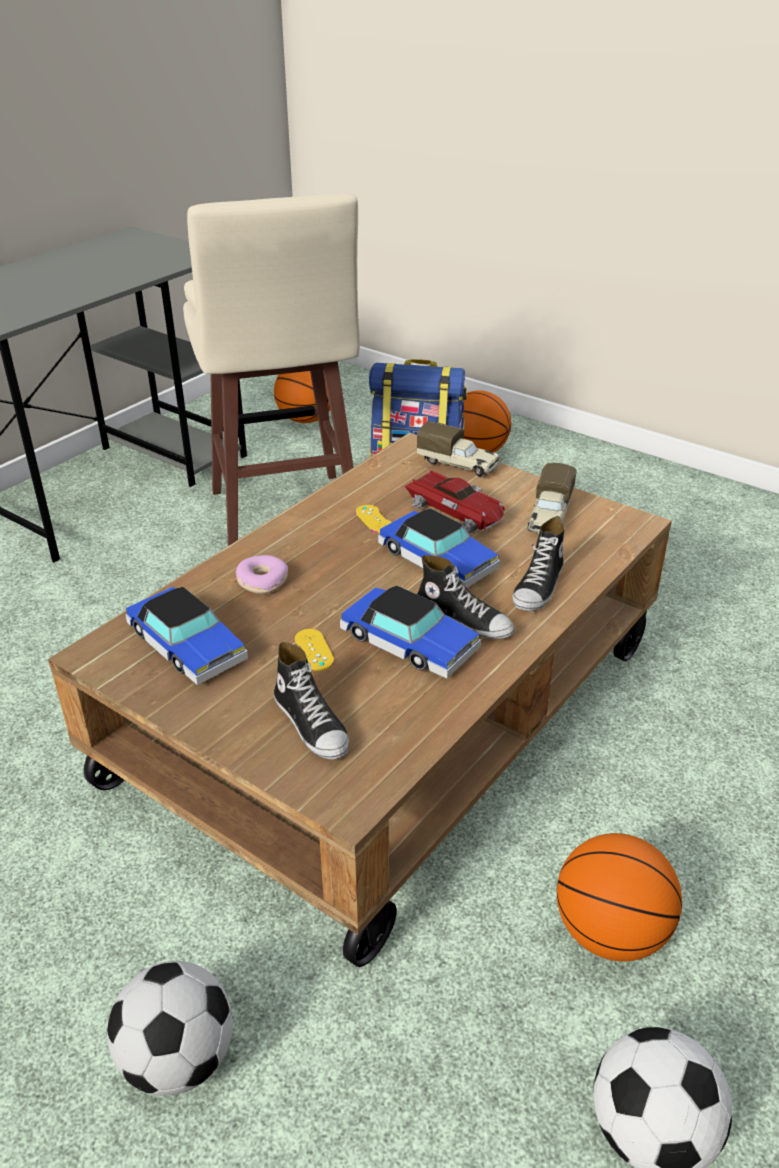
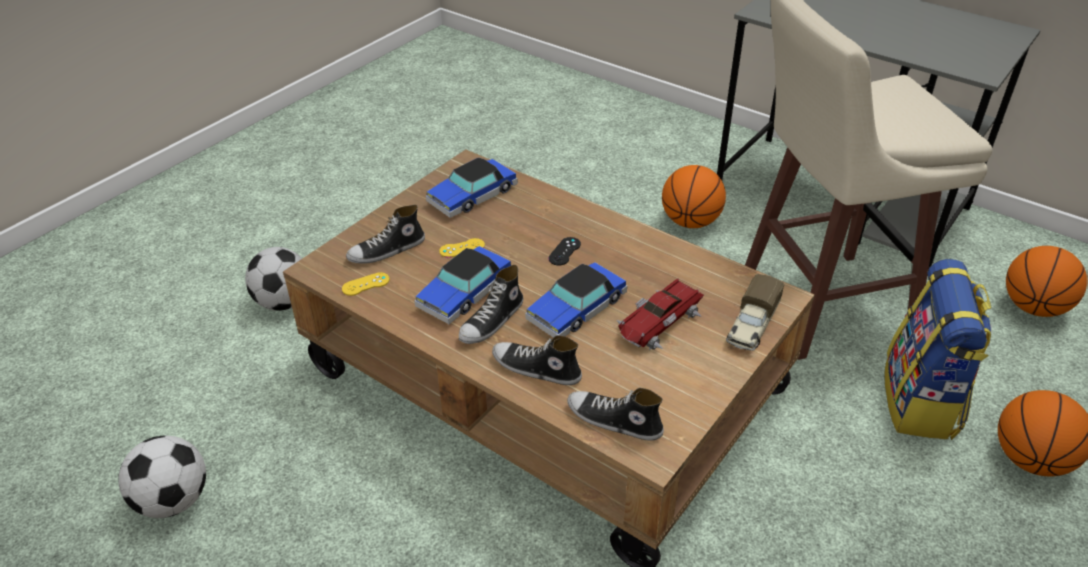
camera: 90 degrees right, 5 degrees up
(262, 581) = (545, 220): donut -> none
(330, 567) = (564, 251): none -> black game controller
(374, 519) = (639, 273): yellow game controller -> yellow game controller (365, 284)
(549, 517) = (656, 386): toy truck -> none
(601, 541) = (614, 421): none -> shoe
(610, 933) = (313, 500): basketball -> basketball (690, 222)

